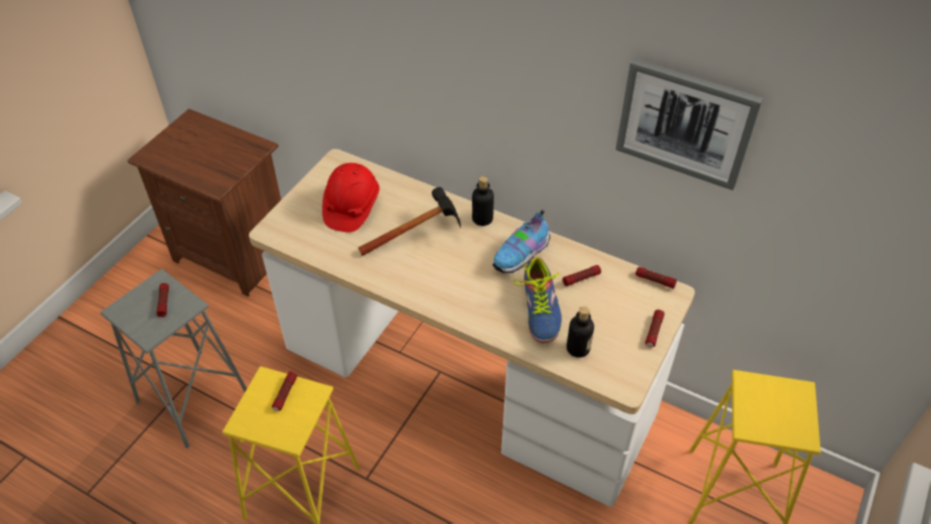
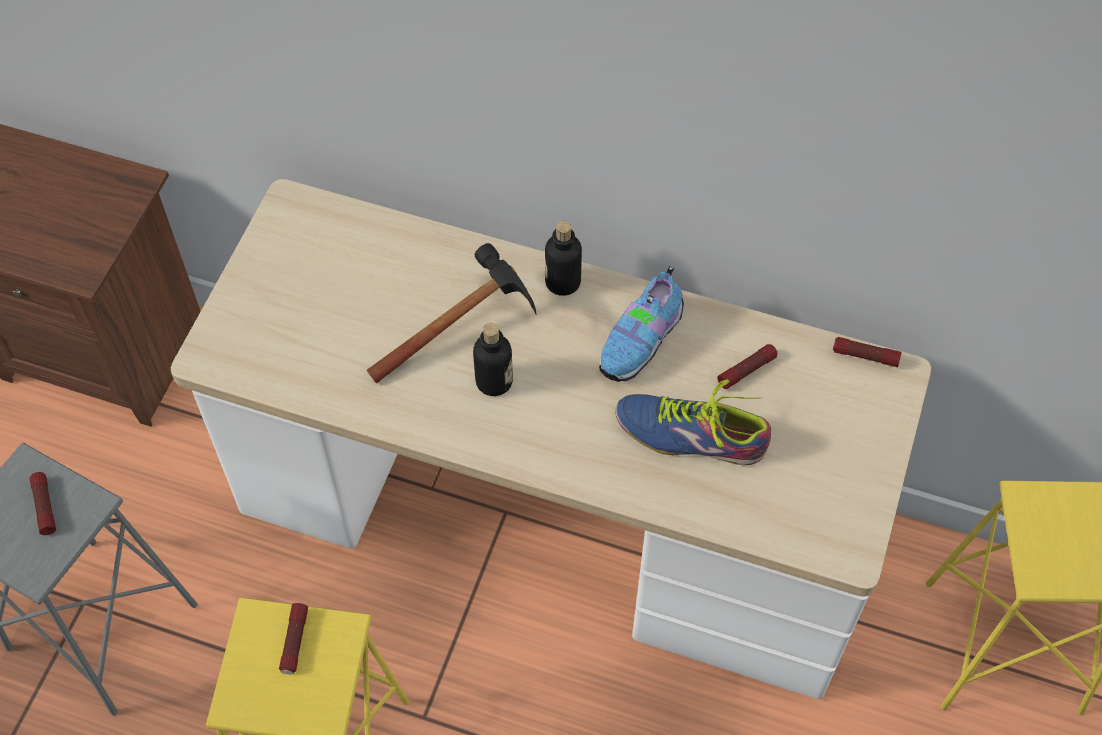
camera: 10 degrees left, 10 degrees up
(351, 207) = (335, 291): red hard hat -> none
(540, 308) = (691, 435): shoe -> shoe turned 120 degrees clockwise
(578, 348) = (764, 499): bottle -> bottle (494, 381)
(654, 331) = (878, 449): flashlight -> none
(685, 123) = (915, 130): picture -> none

